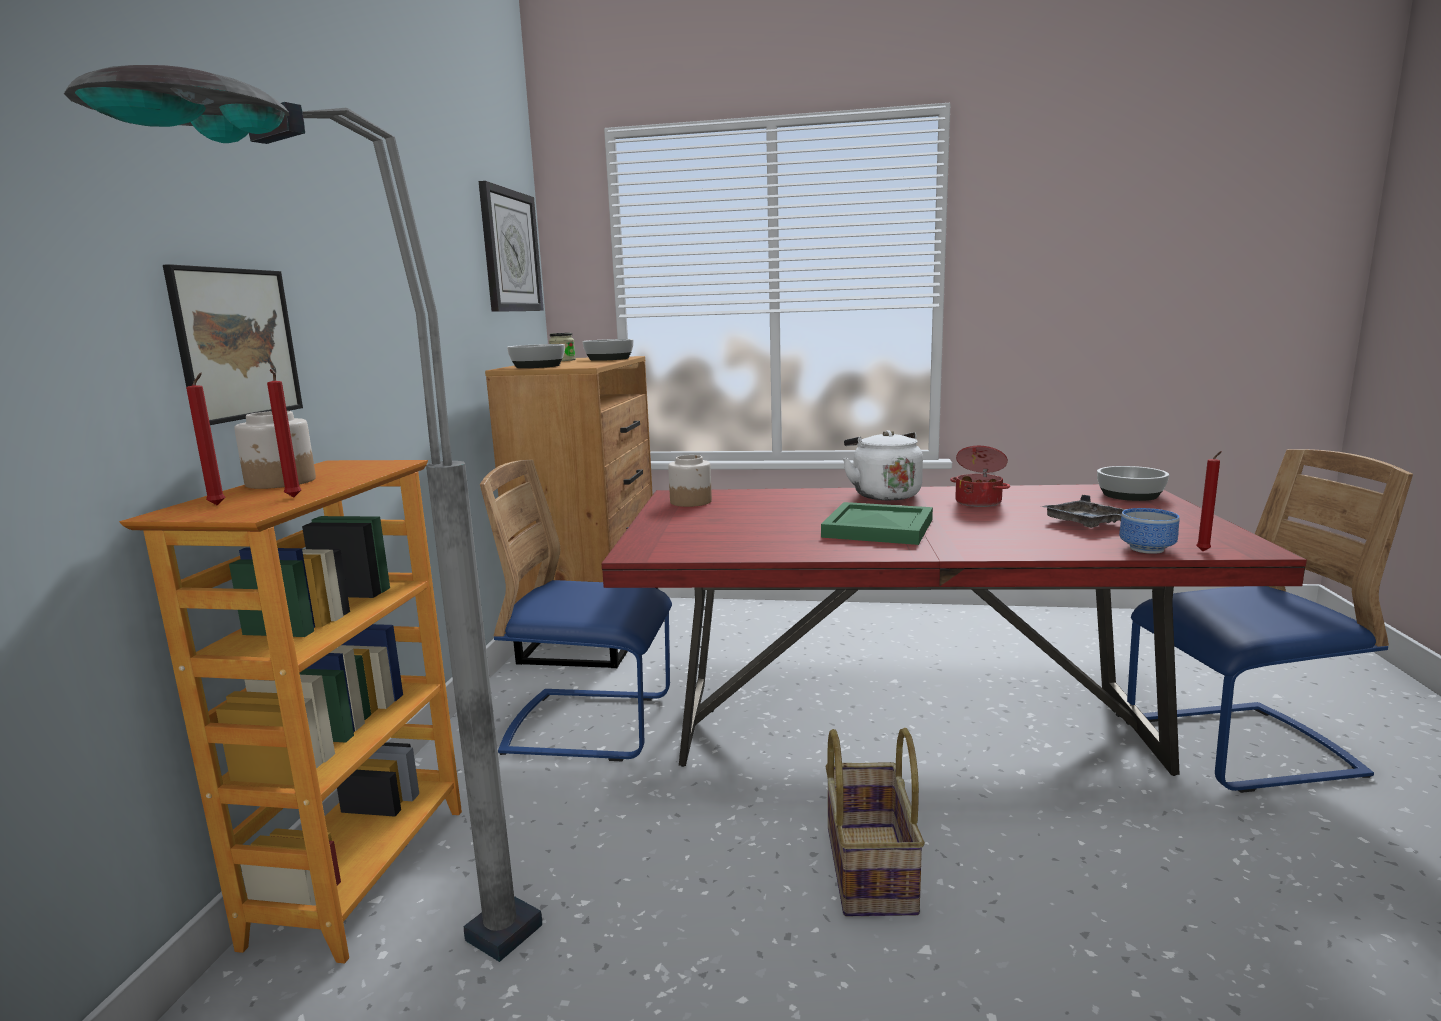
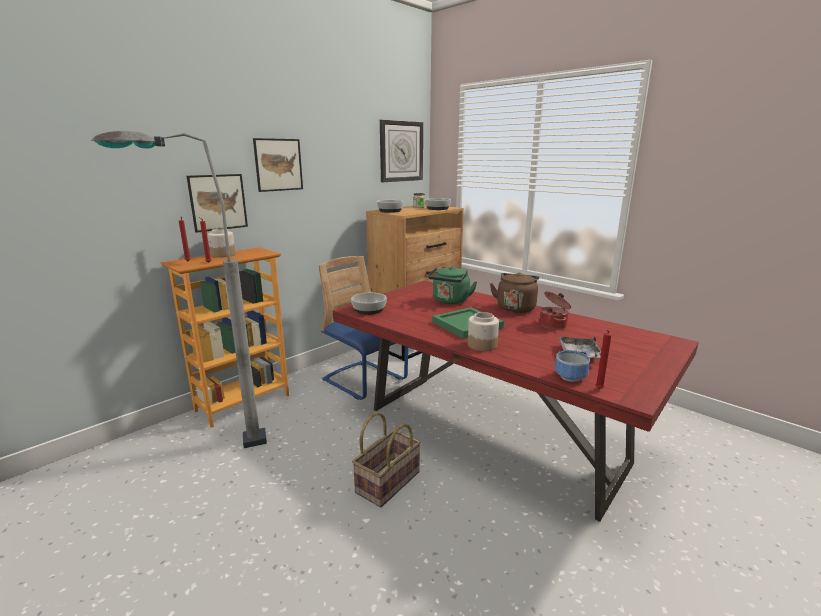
camera: 35 degrees right, 5 degrees up
(341, 257) = (278, 165): none -> picture
(691, 501) = (423, 290): jar -> jar (482, 345)
(774, 507) = (450, 301): none -> green kettle
(883, 495) = (515, 308): white kettle -> brown kettle
(1131, 495) = (658, 345): bowl -> bowl (369, 310)
(1240, 748) = (669, 529): blue chair -> none

